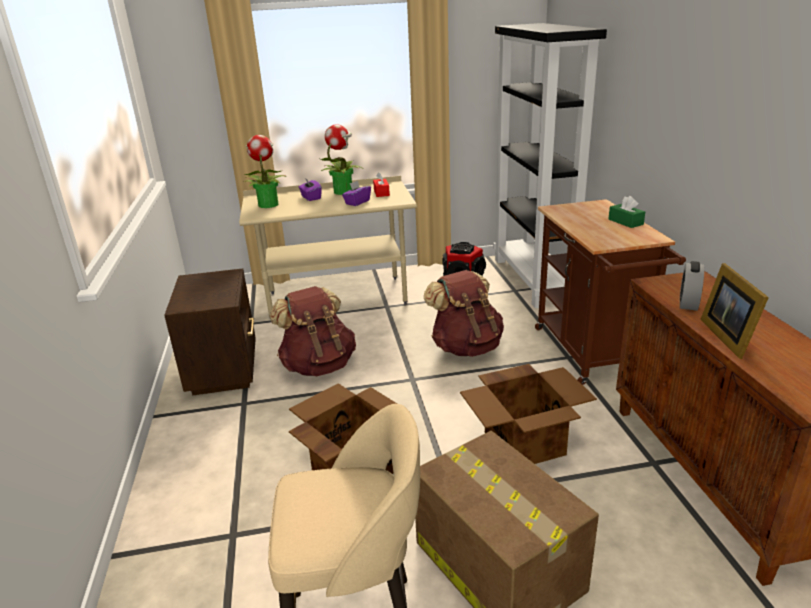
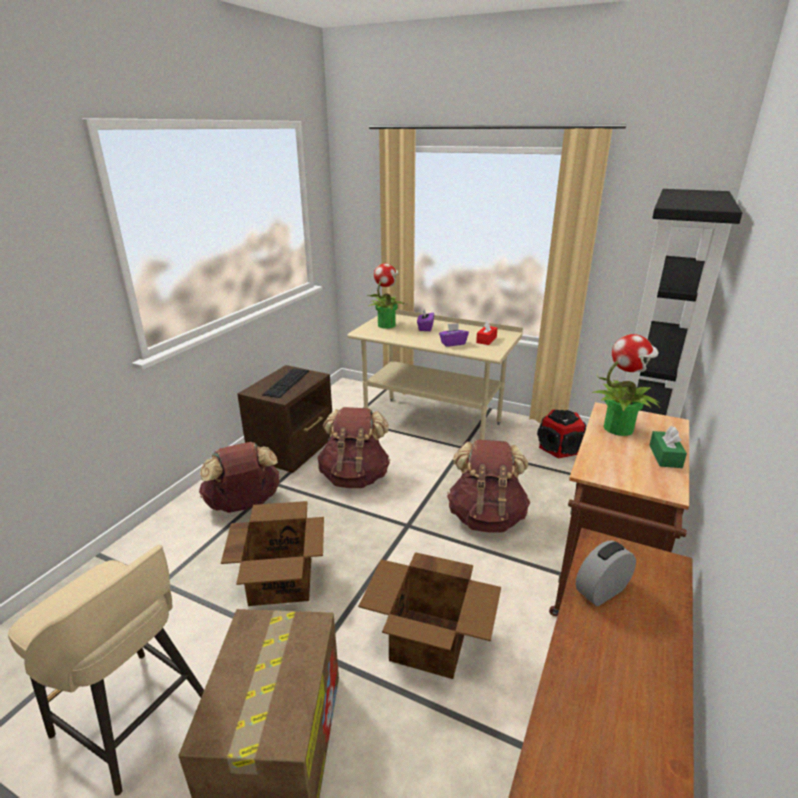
camera: 35 degrees right, 0 degrees up
(207, 288) = (286, 382): none -> keyboard
(233, 434) = (244, 505): none -> brown backpack
(343, 191) = (458, 329): potted plant -> potted plant (619, 428)
(728, 336) = (582, 661): picture frame -> none

